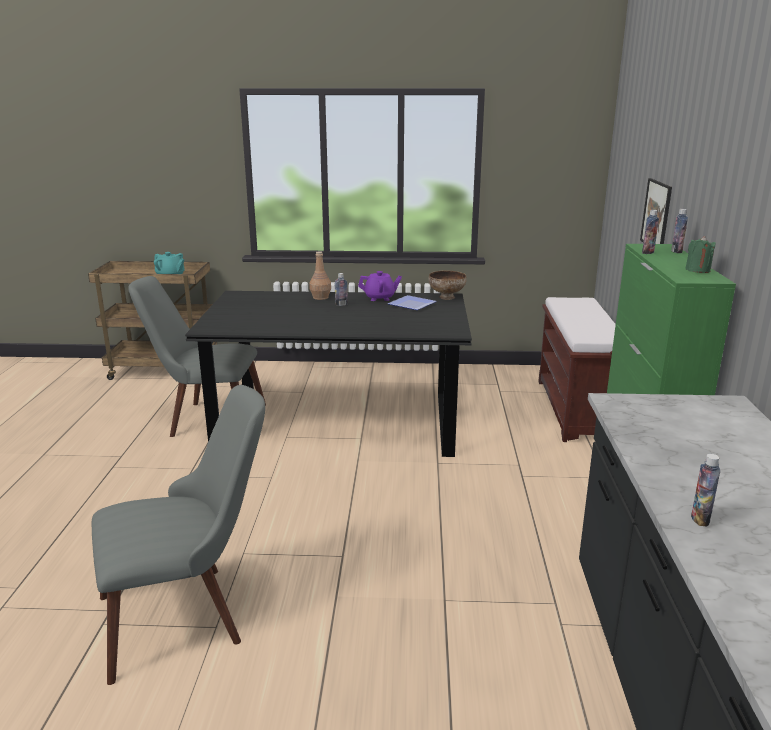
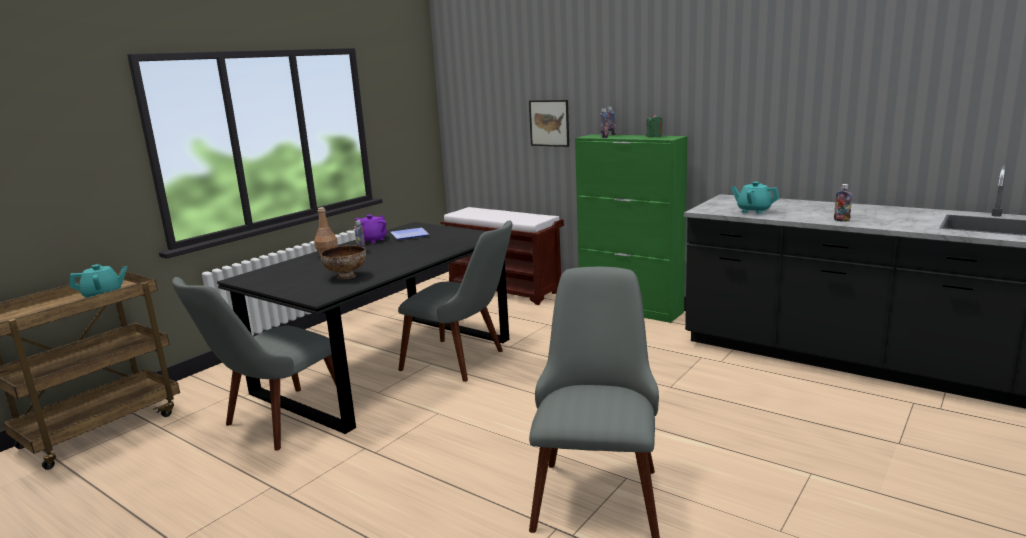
camera: 55 degrees left, 5 degrees down
(380, 452) = (464, 361): none -> grey chair
(446, 297) = (413, 226): bowl -> bowl (345, 276)
(664, 436) = (753, 211): none -> turquoise teapot

